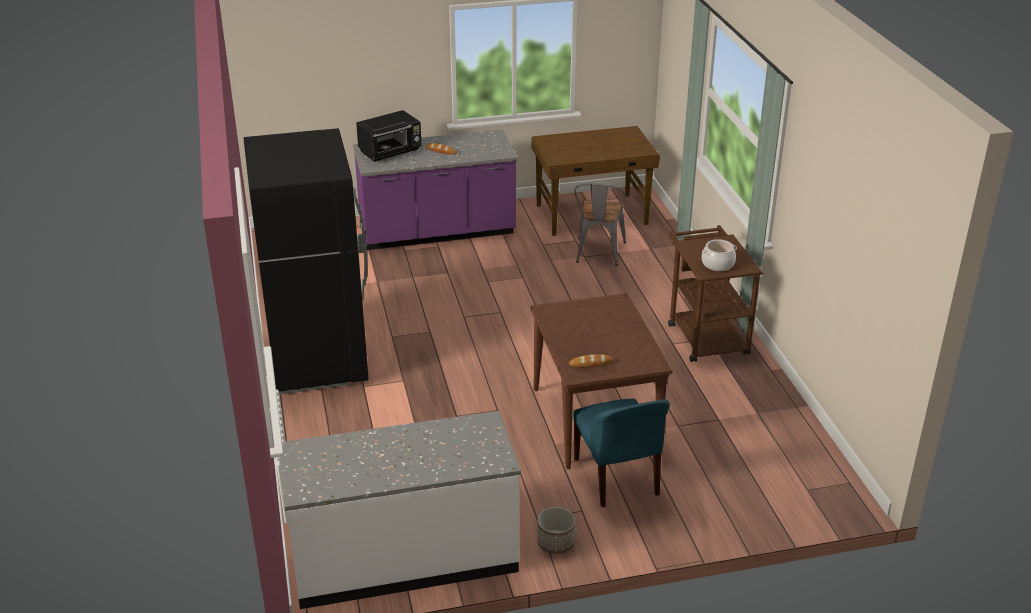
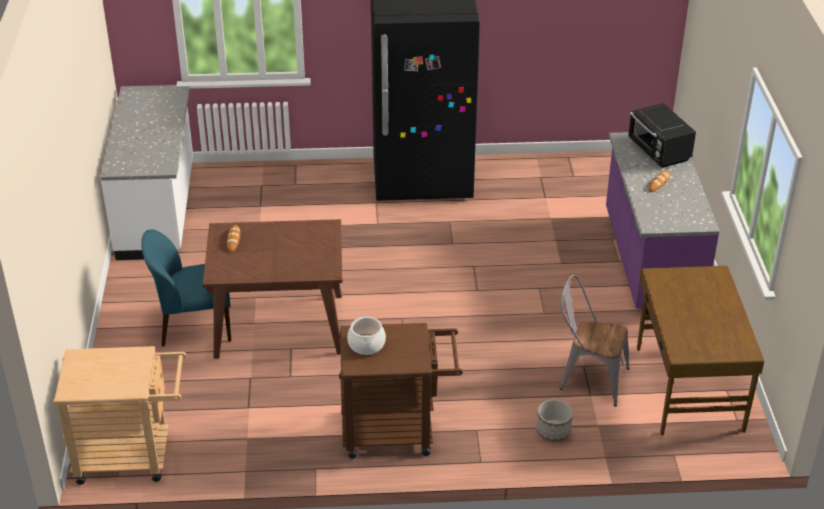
camera: 100 degrees right, 5 degrees up
(555, 542) = (136, 281): planter -> planter (553, 431)
(819, 479) = (132, 456): none -> beige cart

